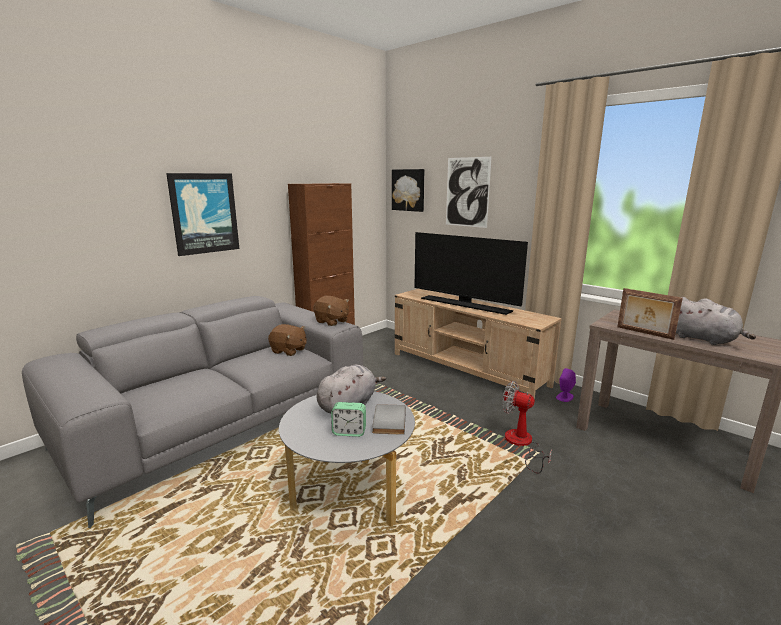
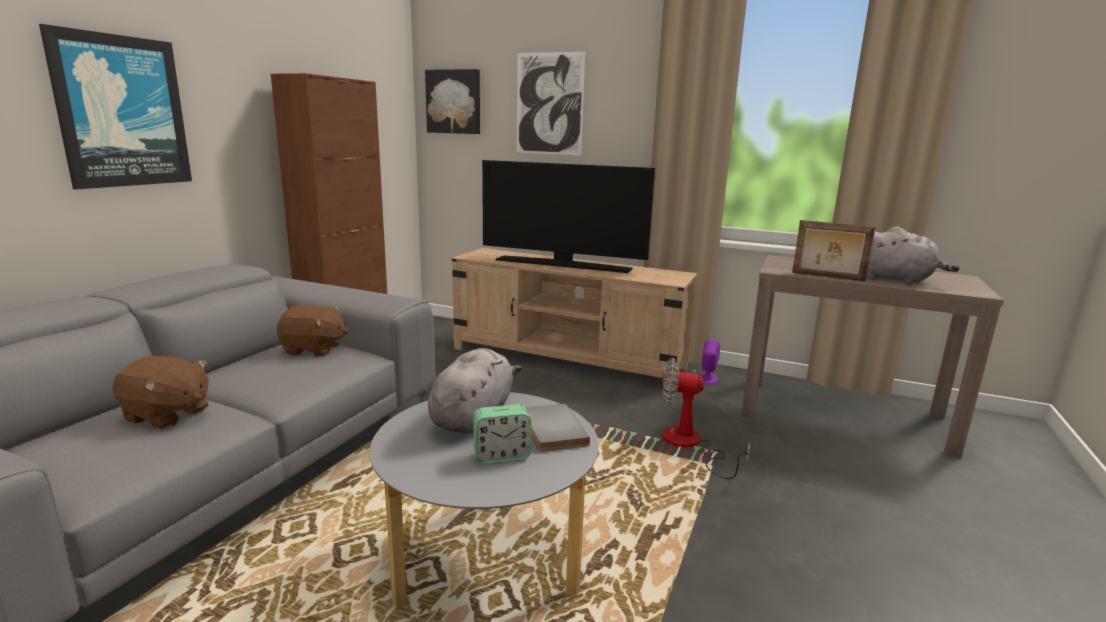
camera: 20 degrees left, 0 degrees up
(332, 321) = (381, 297): brown plush toy -> brown plush toy (167, 415)

